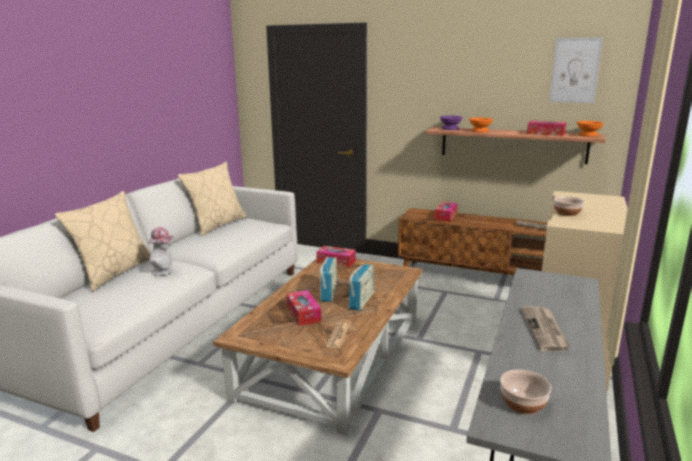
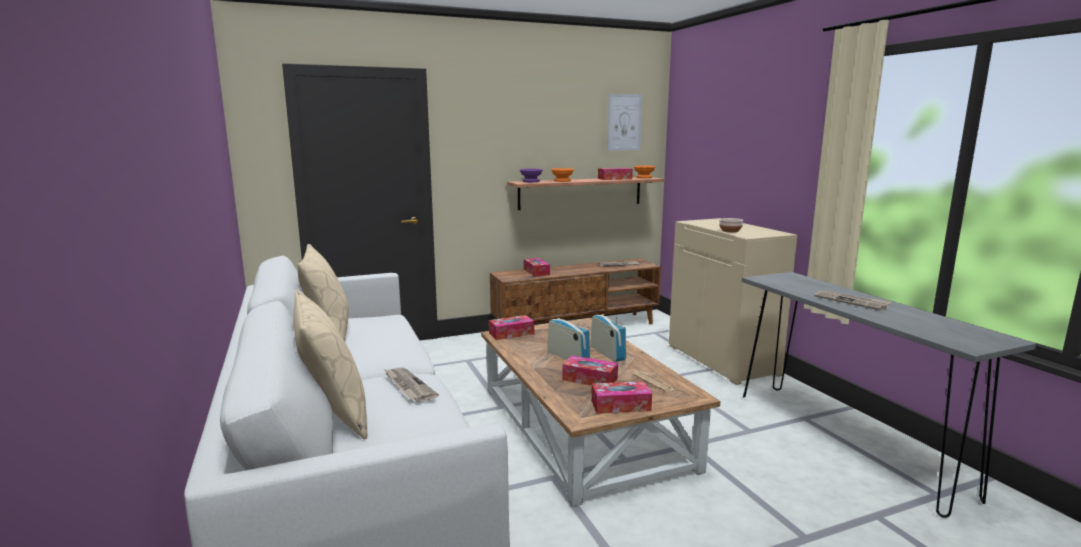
camera: 45 degrees left, 5 degrees down
(164, 271) = (408, 386): hat -> newspaper
(276, 340) = (620, 405): none -> tissue box
(523, 403) = (946, 334): bowl -> none

